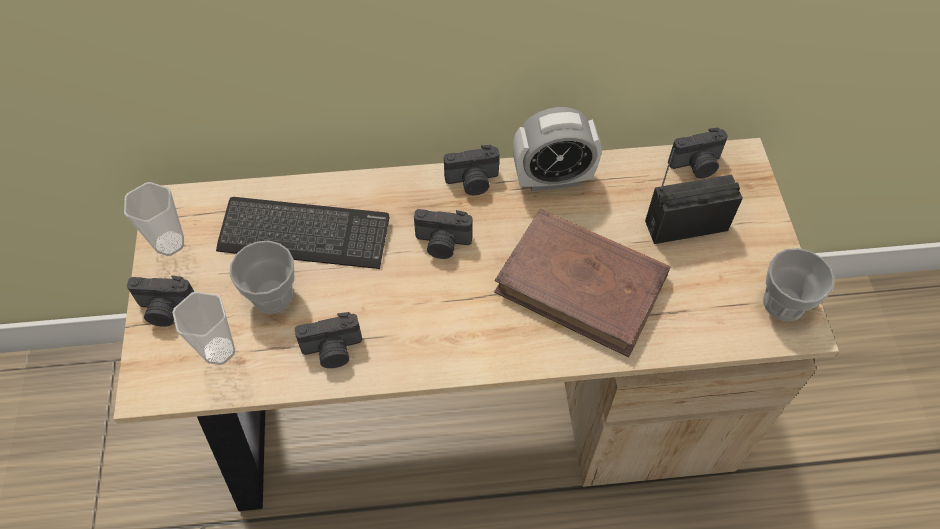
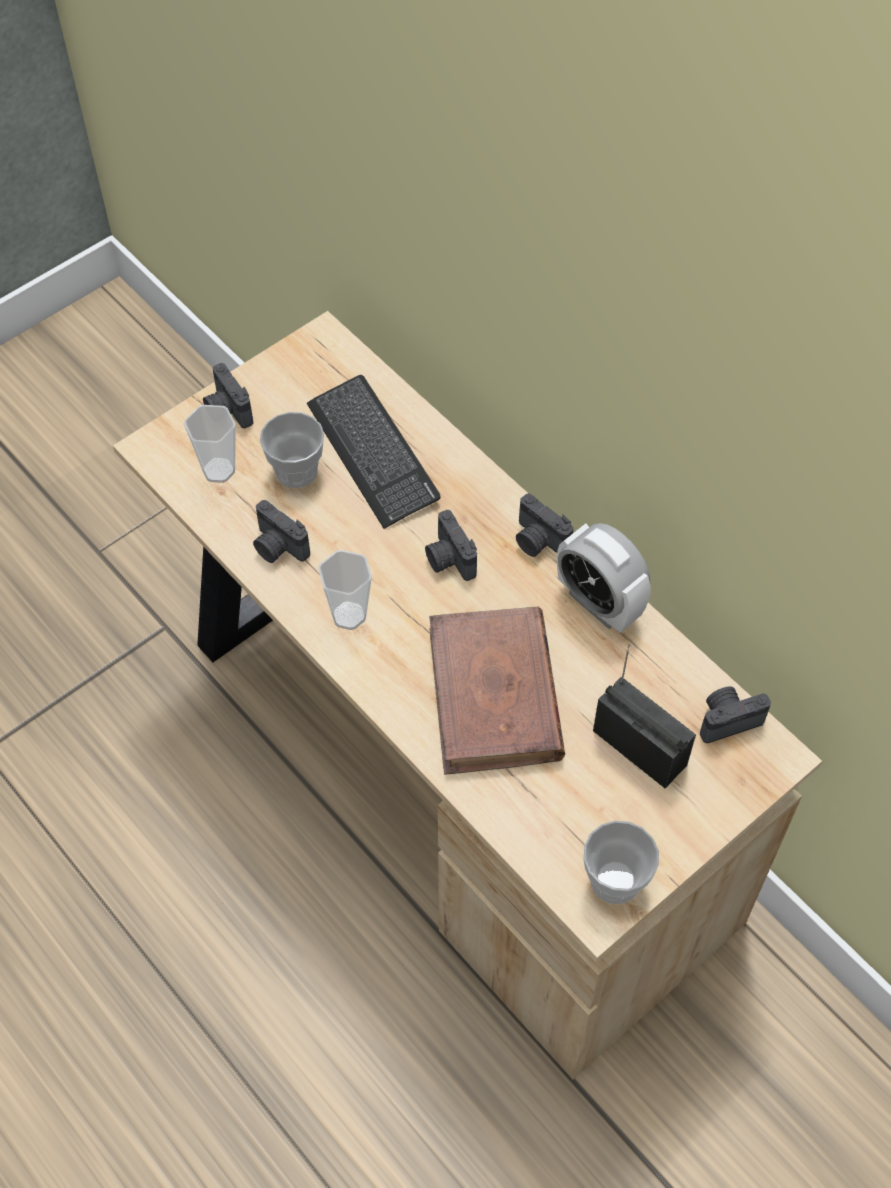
camera: 55 degrees right, 0 degrees up
(169, 243) = (288, 368): cup -> cup (349, 615)
(696, 165) = (727, 719): camera -> camera turned 120 degrees clockwise

